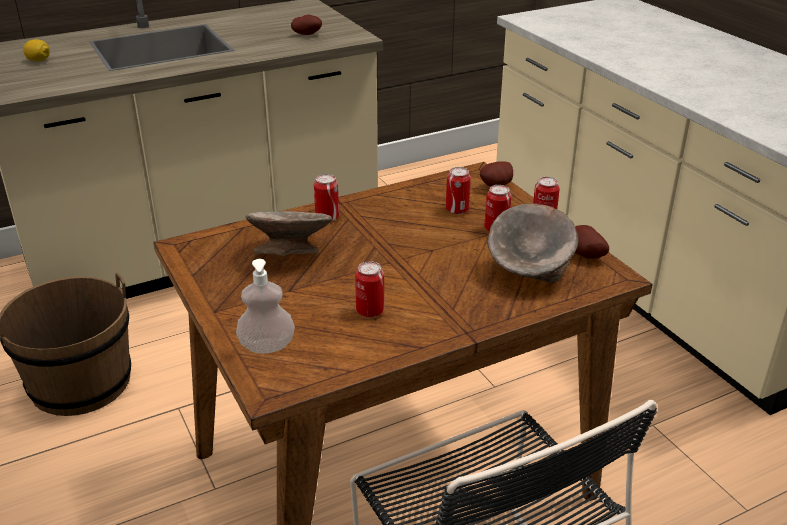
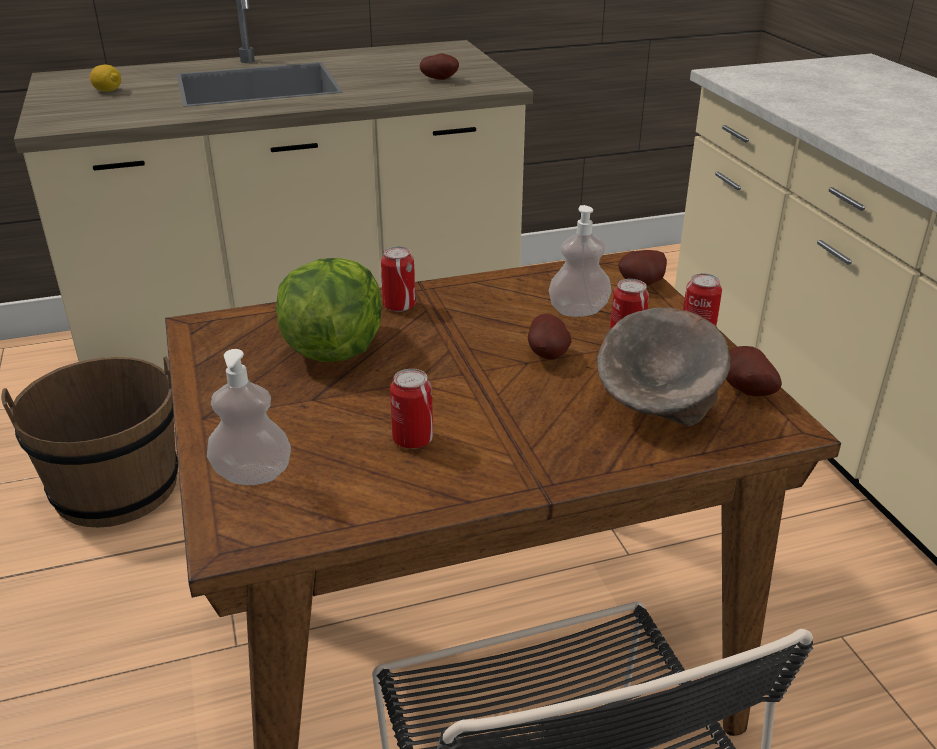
camera: 10 degrees right, 0 degrees up
(290, 253) = (333, 349): grey bowl -> lettuce
(446, 243) = (548, 355): none -> potato
(457, 210) = (578, 311): can -> soap dispenser

